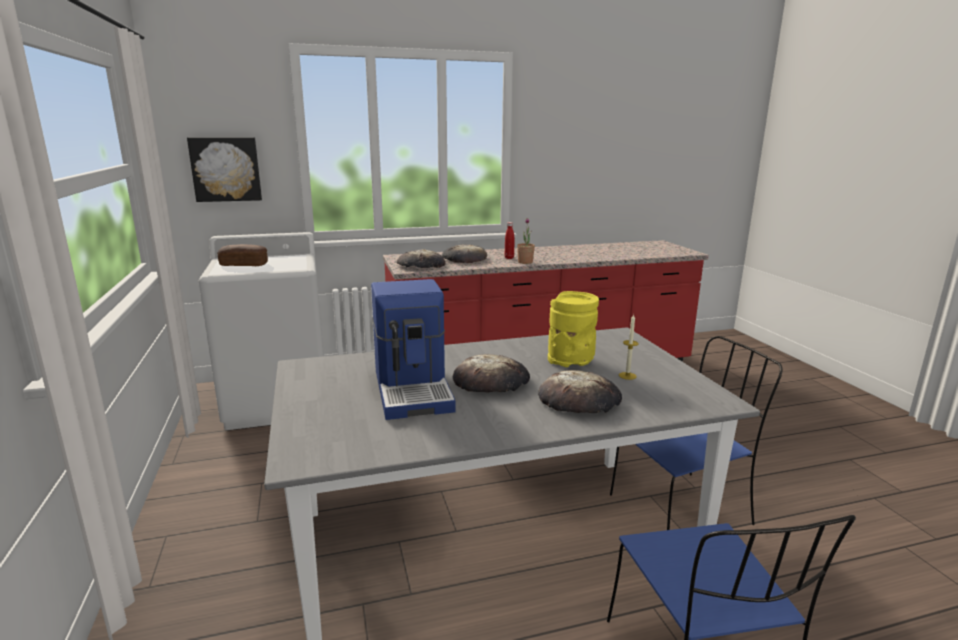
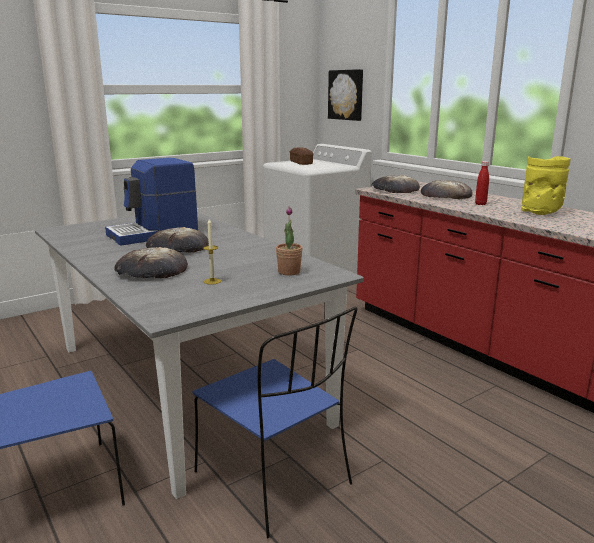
camera: 70 degrees right, 0 degrees up
(525, 262) = (473, 209): potted plant -> potted plant (289, 272)
(571, 361) = (237, 263): yellow vase -> yellow vase (540, 212)

